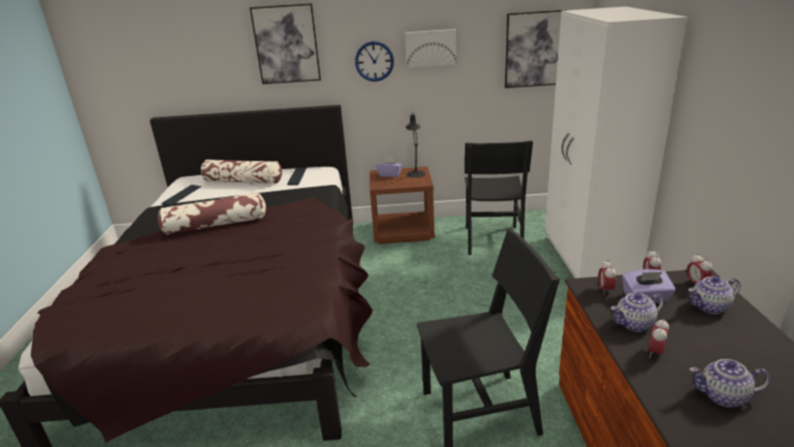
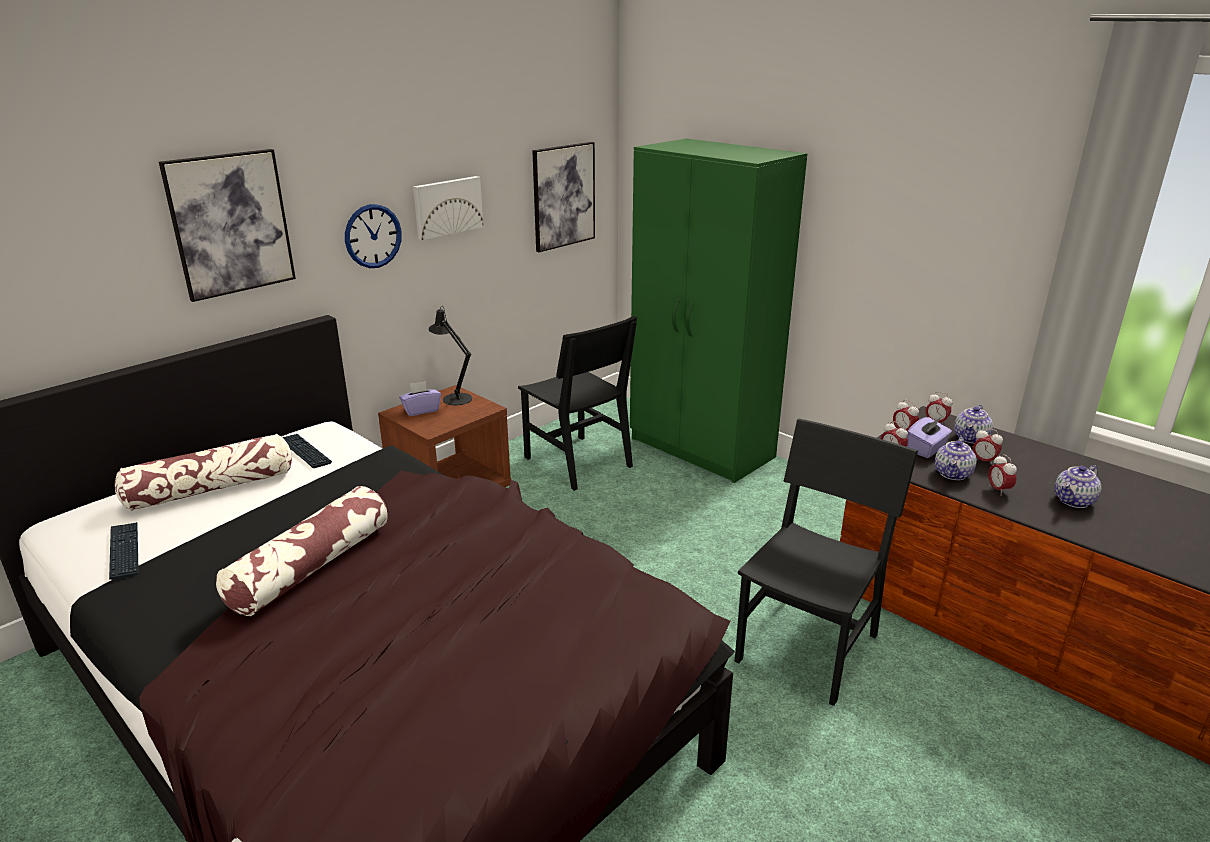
camera: 45 degrees left, 0 degrees up
(588, 260) = (702, 449): white wardrobe -> green wardrobe
(686, 327) = (983, 461): none -> alarm clock

